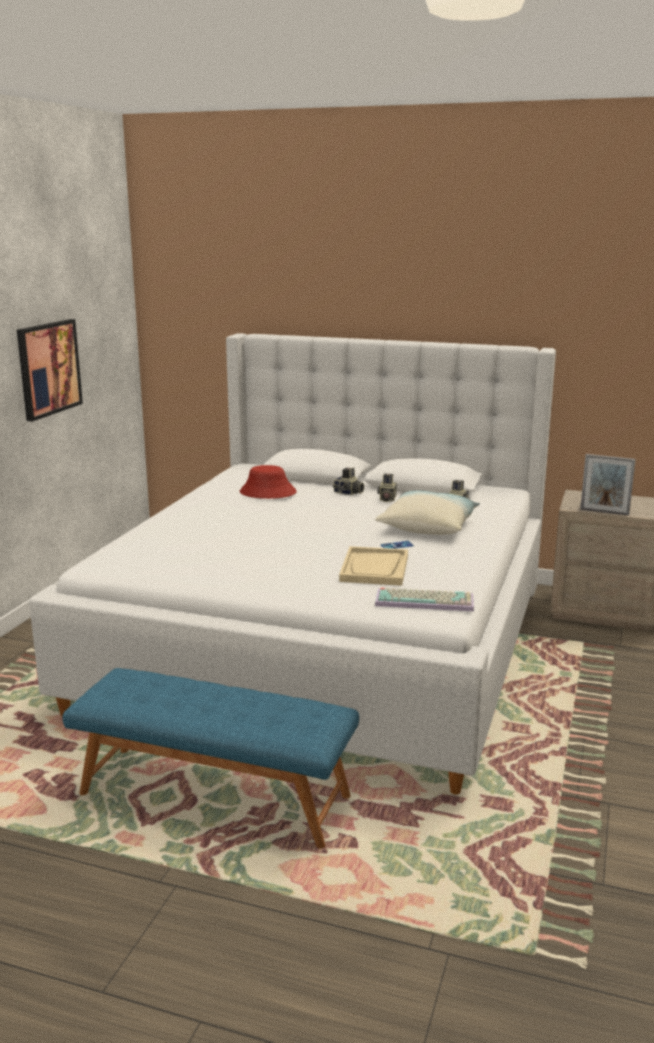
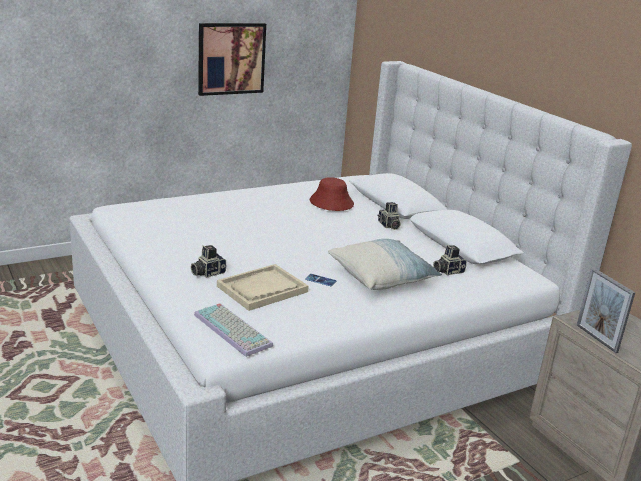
camera: 40 degrees right, 5 degrees up
(215, 794) = (69, 404): blue bench -> none
(386, 499) = (405, 242): camera -> camera (207, 273)

